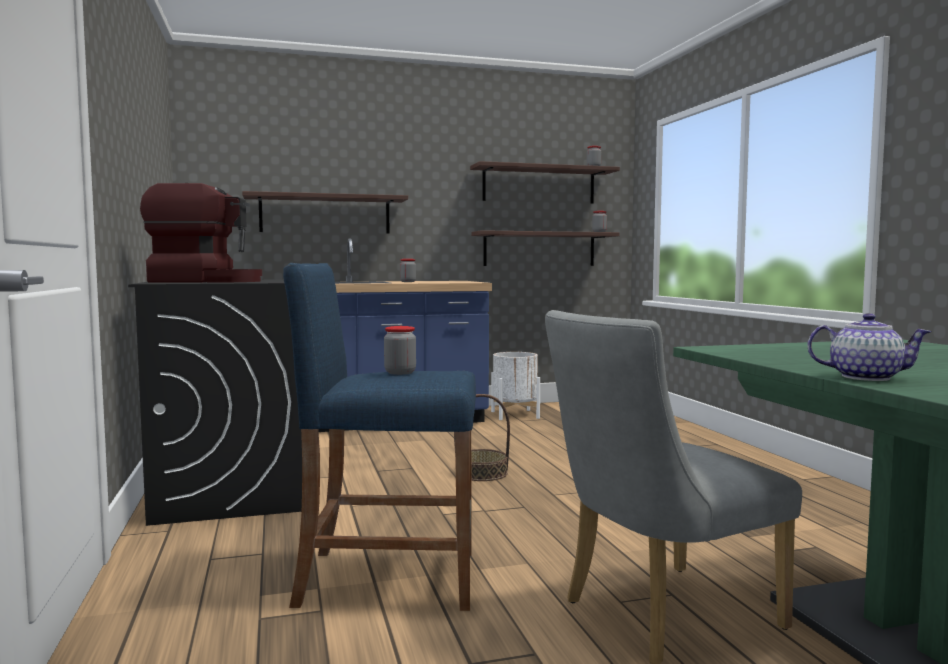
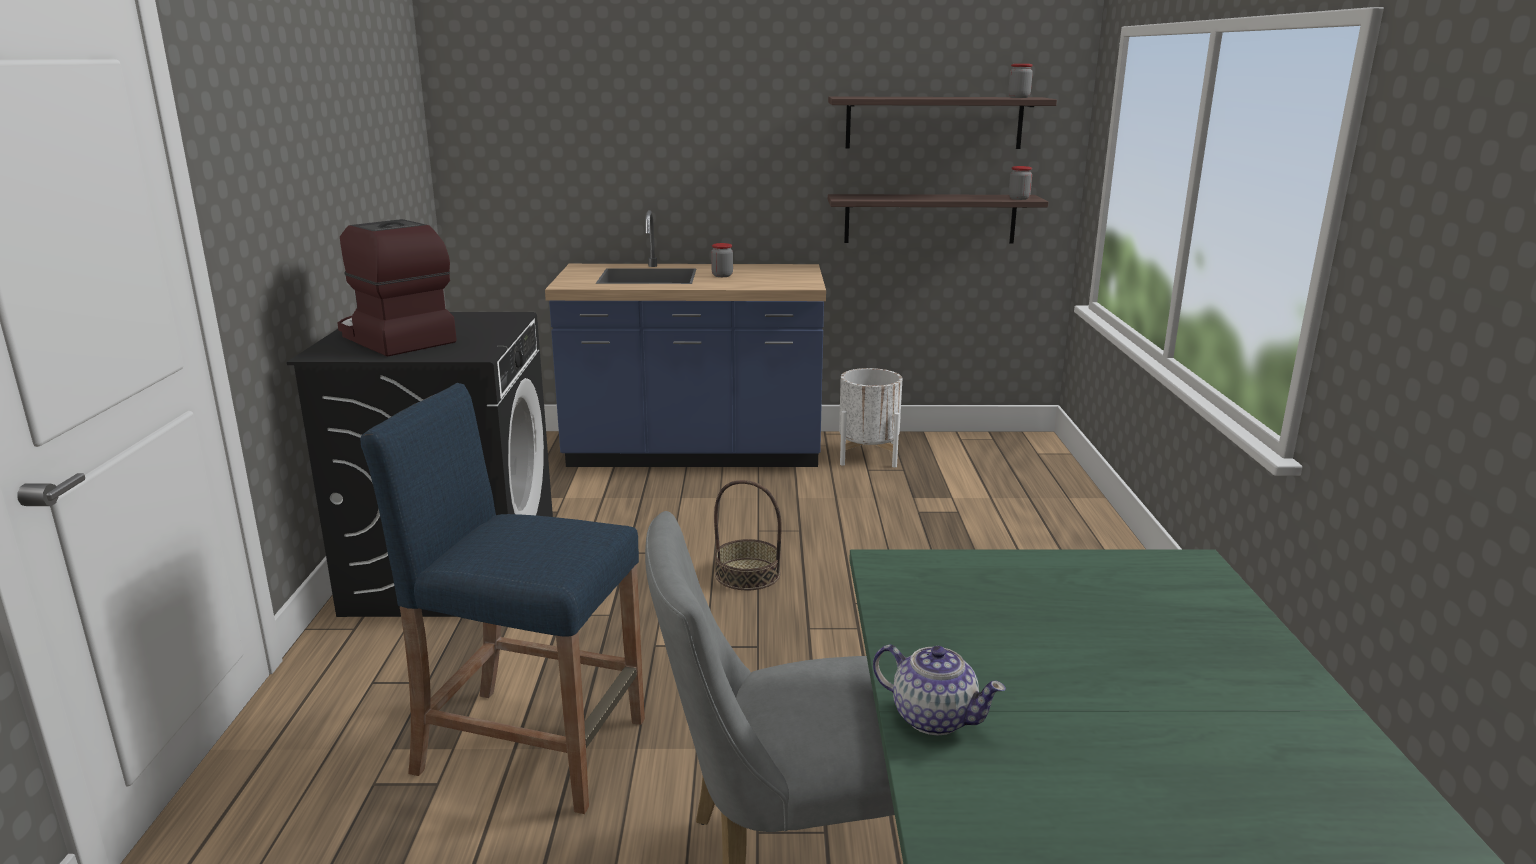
camera: 15 degrees right, 15 degrees up
(206, 281) = (394, 339): coffee machine -> coffee machine turned 150 degrees counterclockwise
(325, 214) = (622, 172): shelf -> none
(400, 372) = (529, 535): jar -> none

